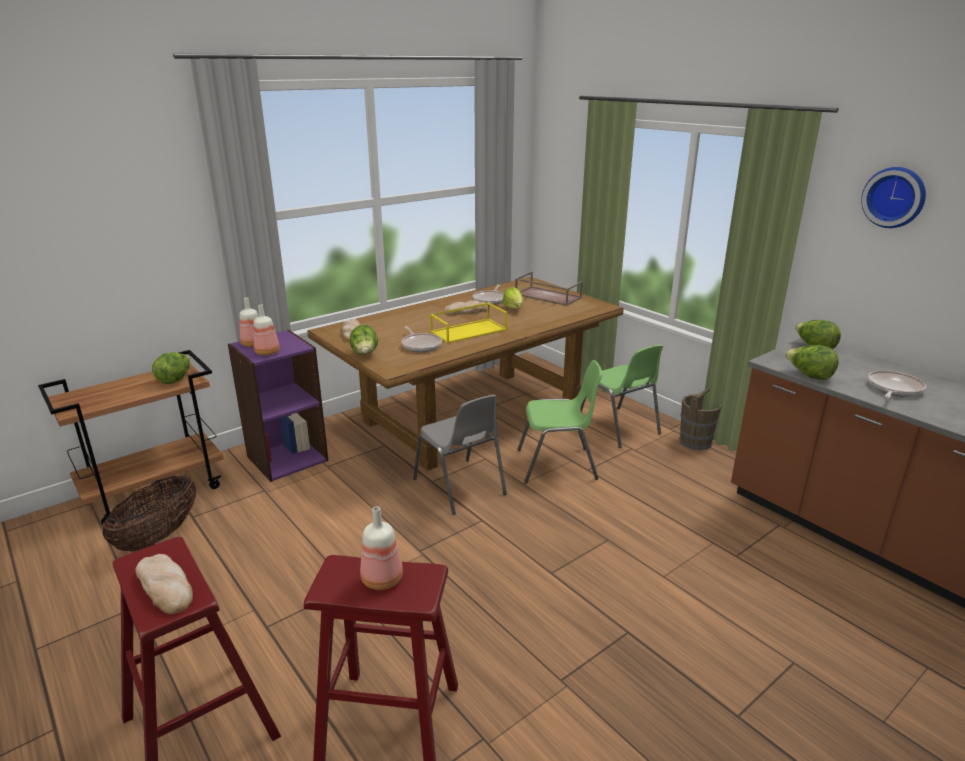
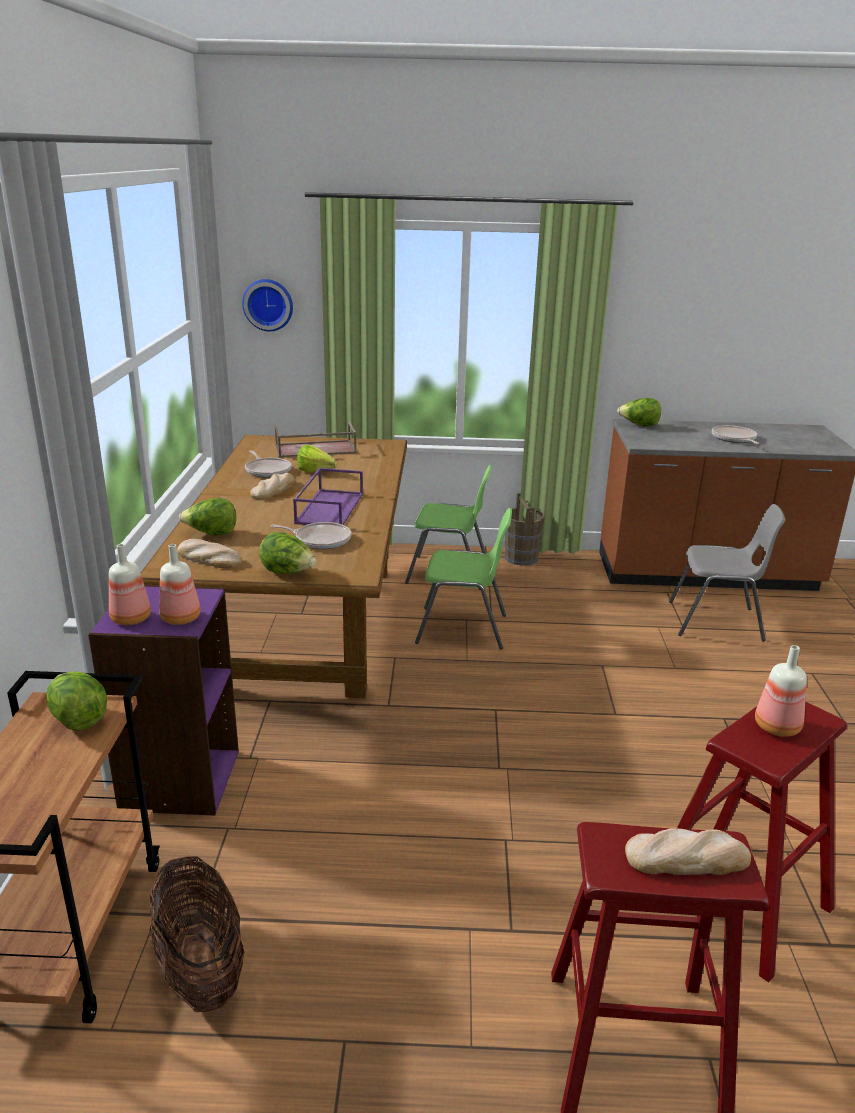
camera: 50 degrees left, 0 degrees up
(460, 487) = (423, 694): grey chair -> grey chair (717, 622)
(469, 330) = (329, 508): yellow tray -> purple tray
(558, 465) = (463, 629): green chair -> green chair turned 60 degrees clockwise
(809, 376) = (682, 446): lettuce -> lettuce (211, 534)
(895, 197) = (678, 278): wall clock -> wall clock (268, 304)

